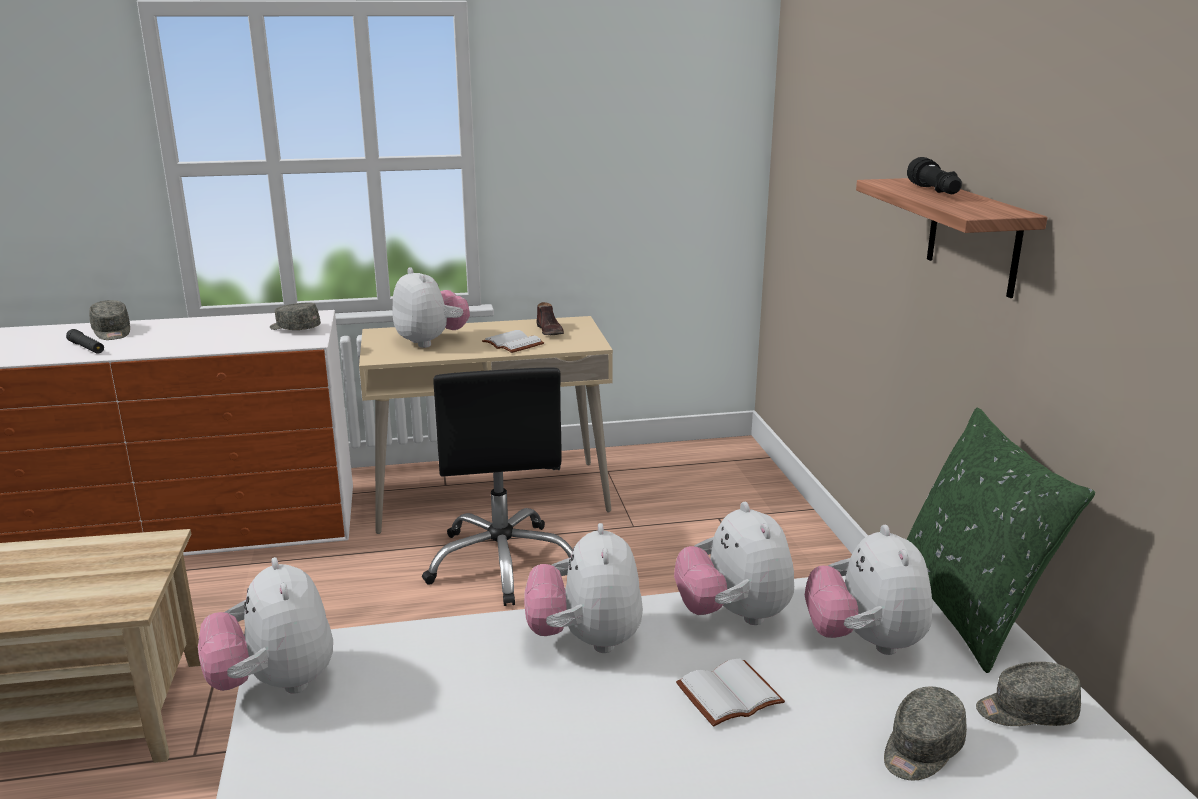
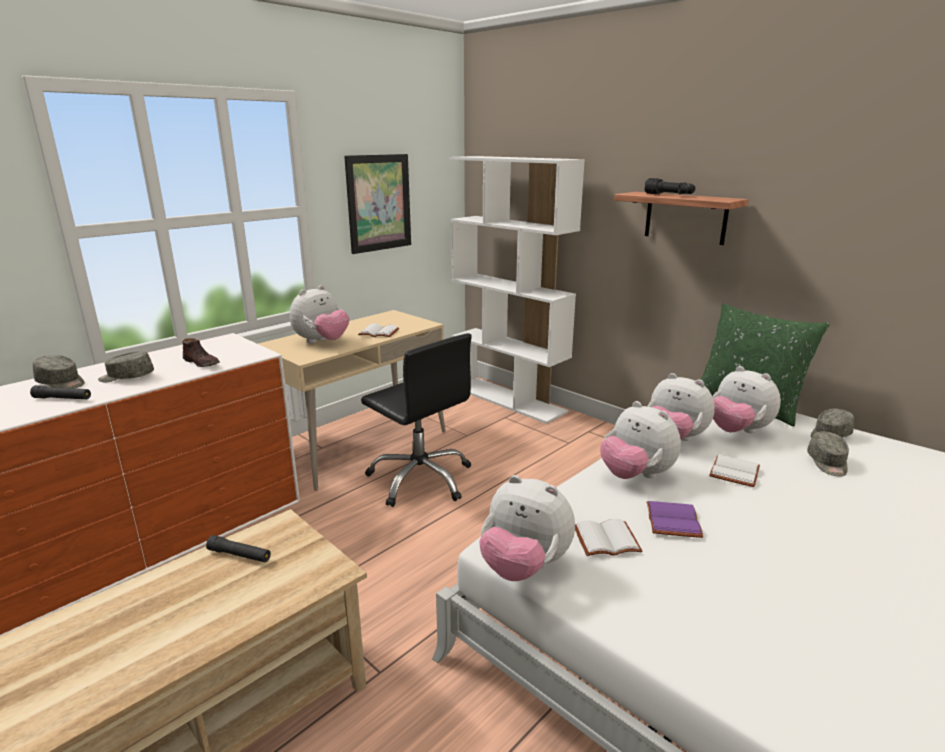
camera: 35 degrees left, 0 degrees up
(89, 556) = (240, 555): none -> black flashlight
(294, 328) = (229, 349): grey cap -> grey cap (126, 377)
(403, 700) = (606, 541): none -> white book
(431, 342) = (322, 342): plush toy -> plush toy turned 105 degrees clockwise
(519, 717) = (675, 521): none -> purple book
(550, 331) = (387, 322): brown shoe -> brown shoe (202, 363)
(597, 157) = (379, 203): none -> picture
(760, 493) = (508, 399): none -> white bookcase

